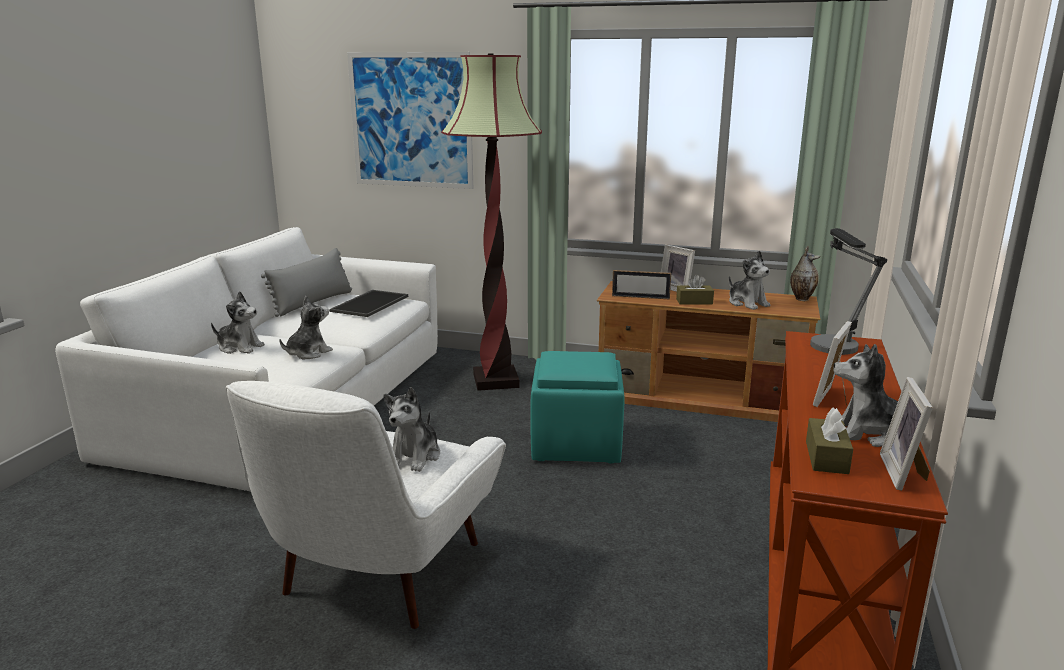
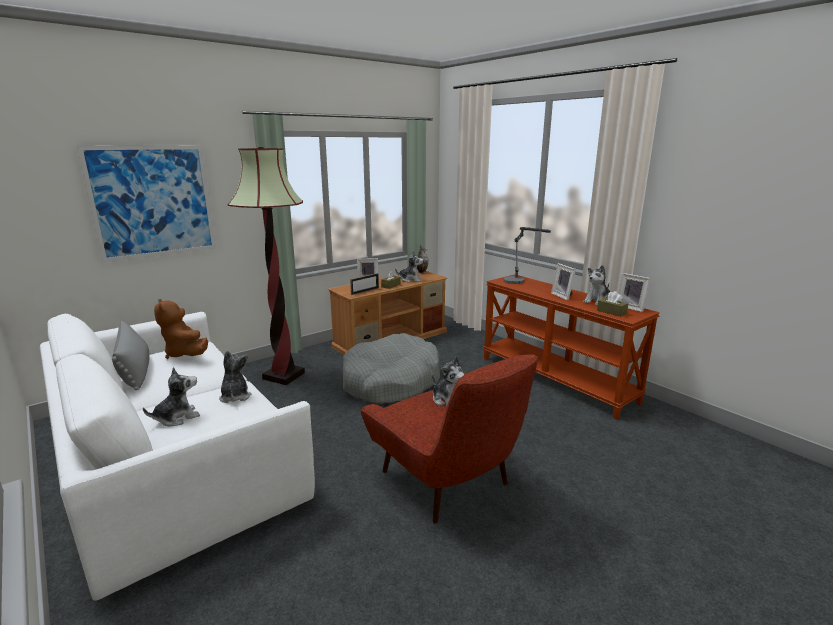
camera: 55 degrees left, 0 degrees up
(369, 303) = (186, 354): tray -> brown plush toy
(377, 575) = (449, 482): white armchair -> red armchair
(577, 443) = (391, 381): turquoise ottoman -> grey dog bed

